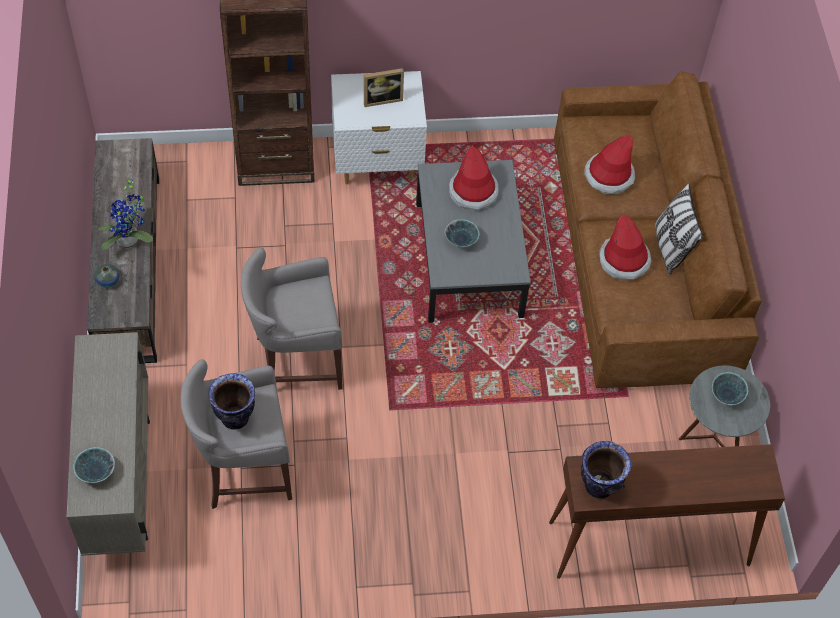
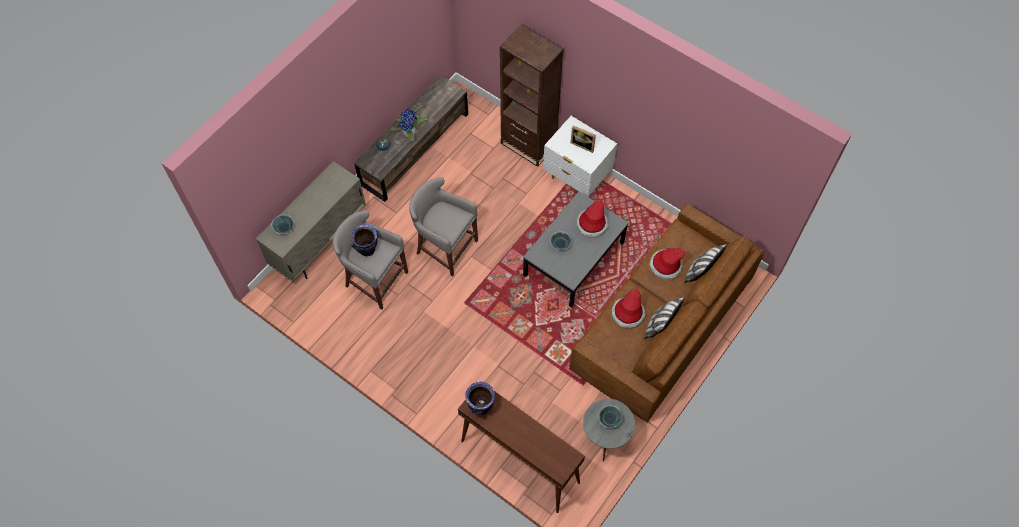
camera: 45 degrees right, 5 degrees up
(651, 156) = (700, 271): none -> pillow

